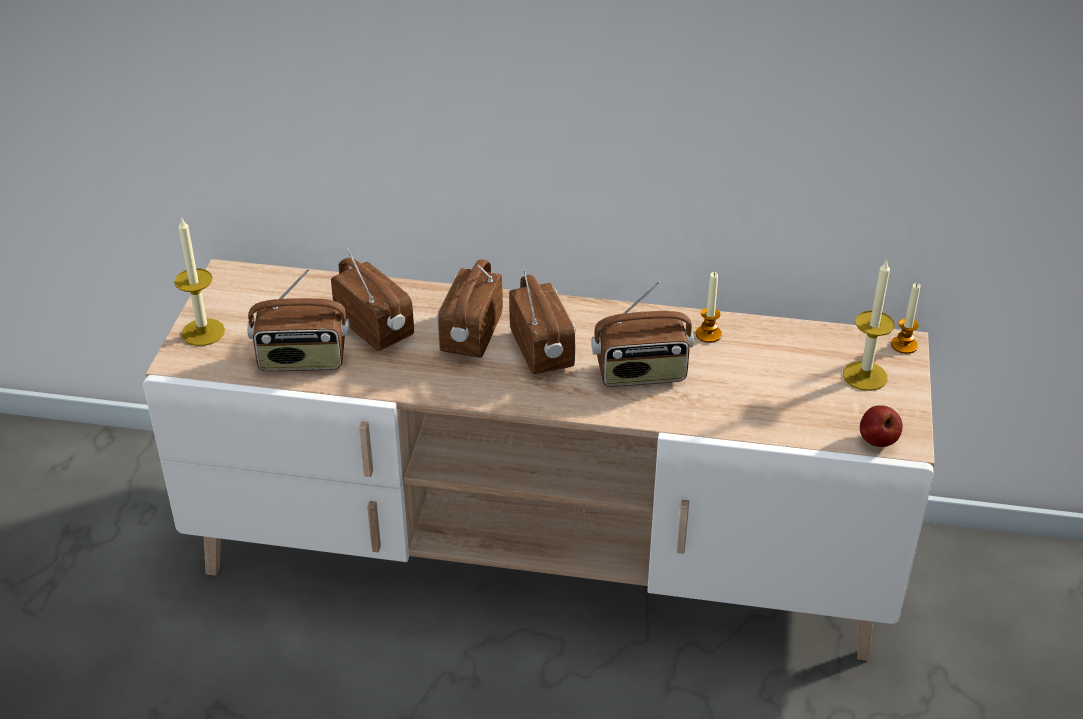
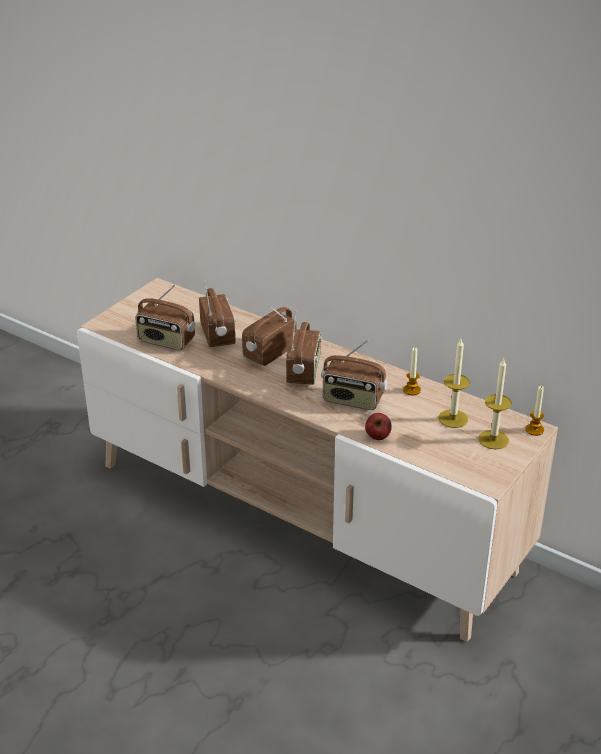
camera: 25 degrees right, 5 degrees down
(203, 332) = (124, 313): candle -> candle (453, 418)
(877, 441) = (470, 477): apple -> apple (377, 436)

